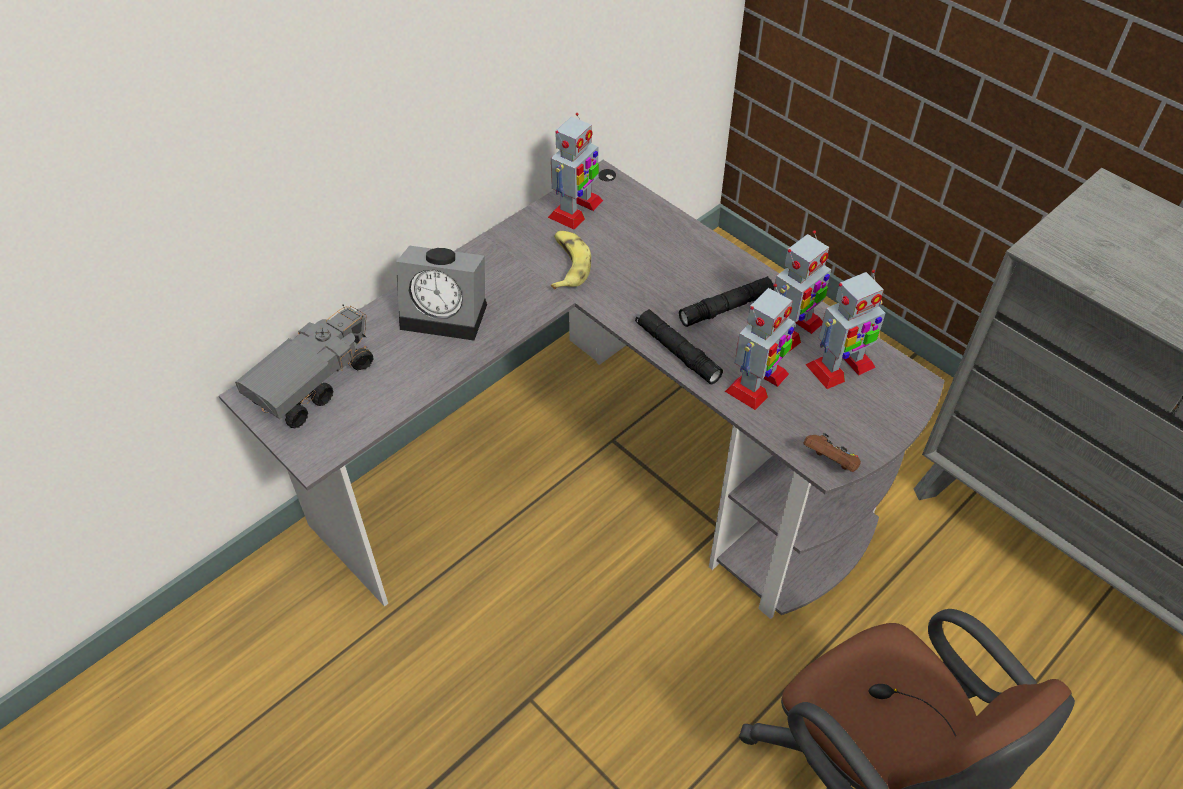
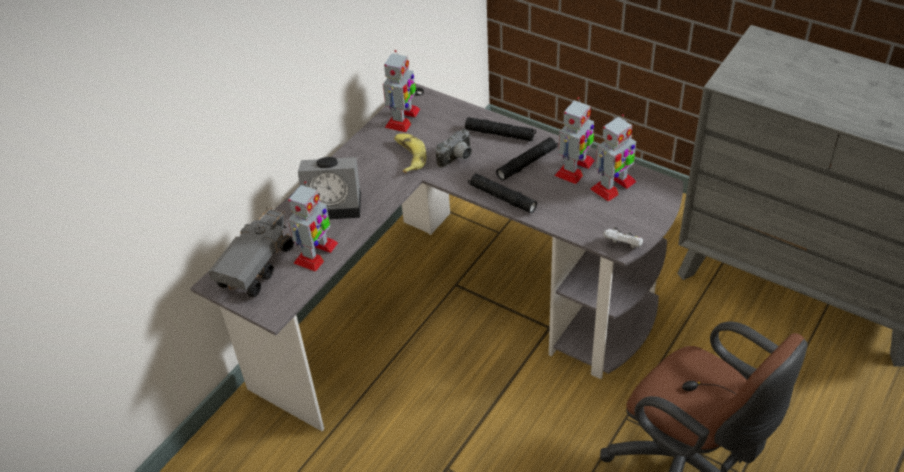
camera: 10 degrees left, 5 degrees down
(632, 282) = (457, 159): none -> camera
(701, 257) = (500, 134): none -> black flashlight
(756, 383) = (561, 207): toy robot -> toy robot (316, 253)
(831, 462) = (623, 245): brown game controller -> white game controller

